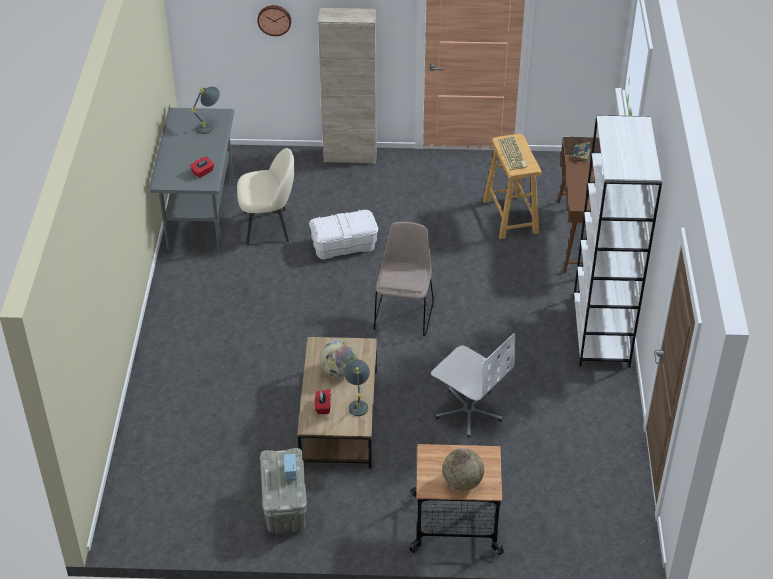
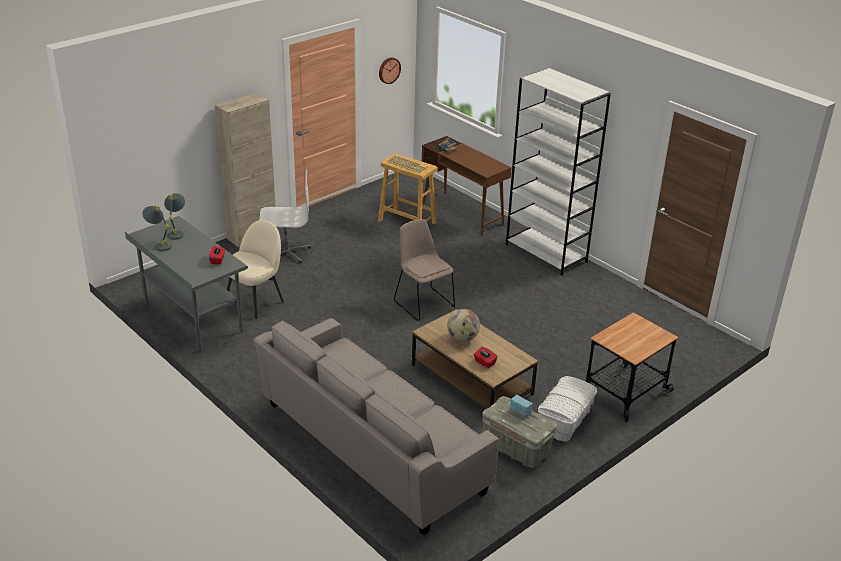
camera: 45 degrees left, 10 degrees down
(179, 423) = (372, 447): none -> grey sofa
(274, 19) = (178, 128): wall clock -> wall clock (388, 70)
(344, 245) = (325, 286): white storage box -> white storage box (564, 420)
(358, 403) = (502, 348): grey table lamp -> grey table lamp (159, 244)
(462, 482) = (645, 341): globe -> none
(468, 411) = (540, 331): white office chair -> white office chair (286, 252)

